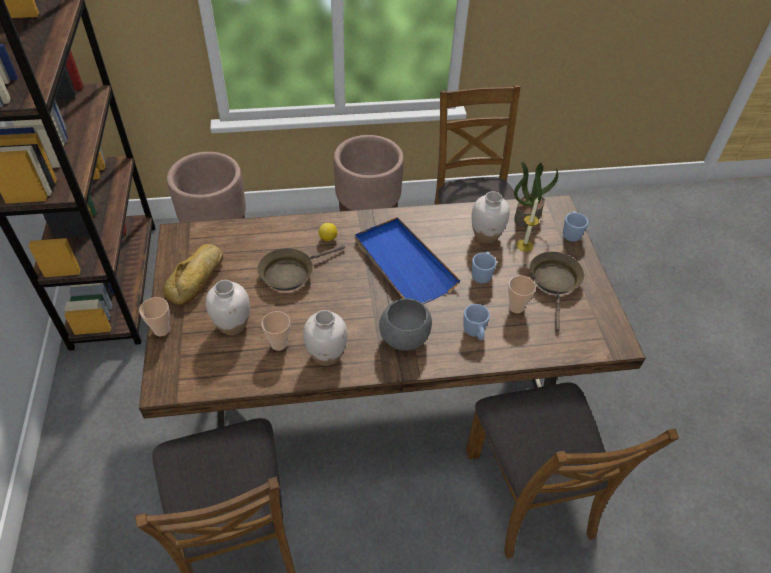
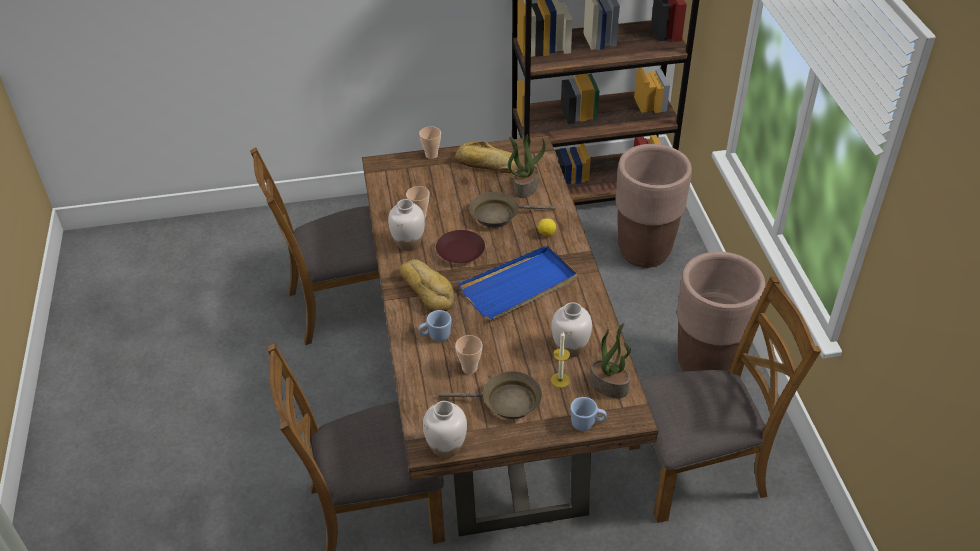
camera: 90 degrees right, 5 degrees down
(233, 325) = (438, 189): white vase -> white vase (446, 447)
(248, 249) = (525, 187): none -> potted plant
(290, 273) = (499, 214): brown frying pan -> brown frying pan turned 60 degrees counterclockwise
(345, 308) = (460, 250): none -> brown plate
(405, 338) = (427, 289): grey bowl -> bread
(482, 274) = (512, 343): blue mug -> none

